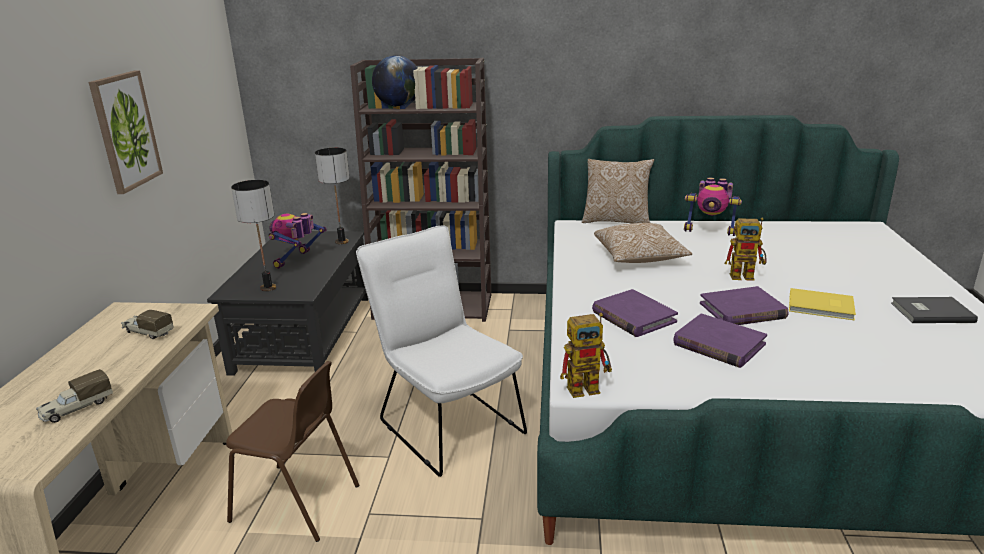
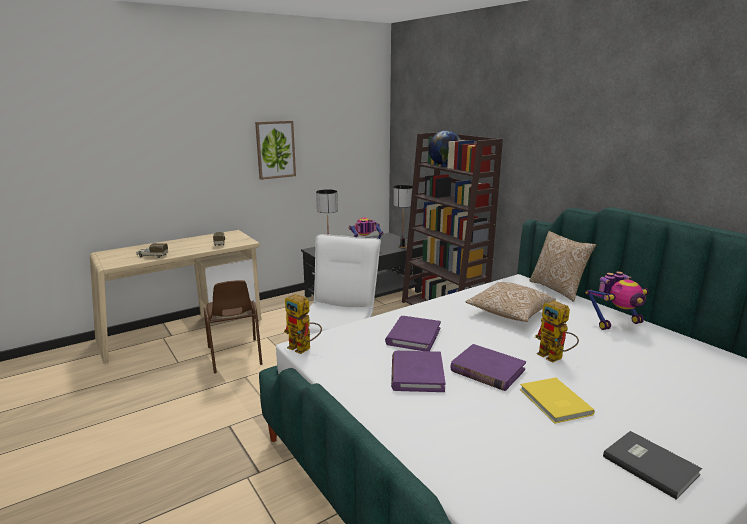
camera: 50 degrees right, 5 degrees down
(710, 230) = (615, 323): toy robot -> toy robot turned 90 degrees counterclockwise

